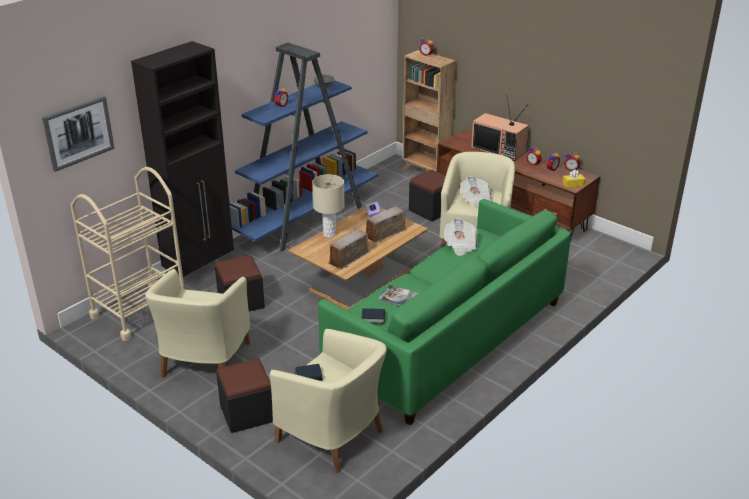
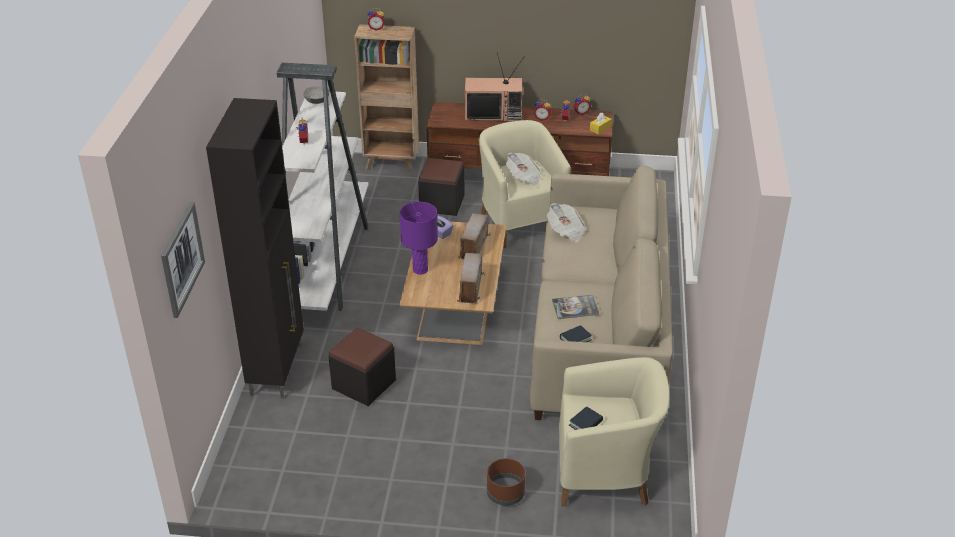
camera: 35 degrees left, 5 degrees up
(140, 311) = (265, 445): beige cart -> none
(203, 361) = (399, 464): beige armchair -> none
(247, 413) = (505, 493): black ottoman -> brown planter
(306, 219) = (325, 263): blue bookcase -> white bookcase
(330, 234) = (420, 270): beige table lamp -> purple table lamp
(448, 338) = (600, 331): green sofa -> beige sofa

